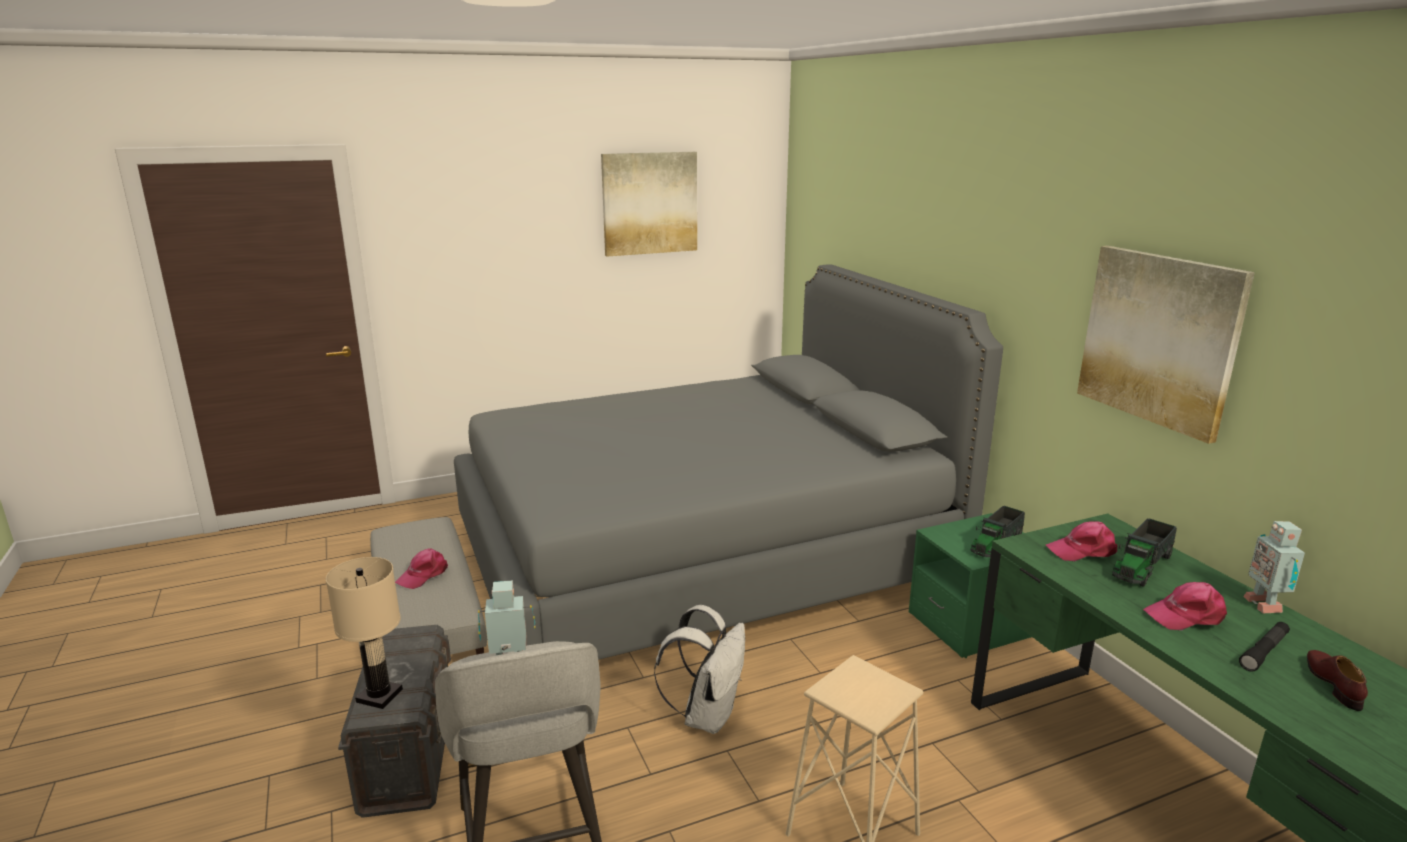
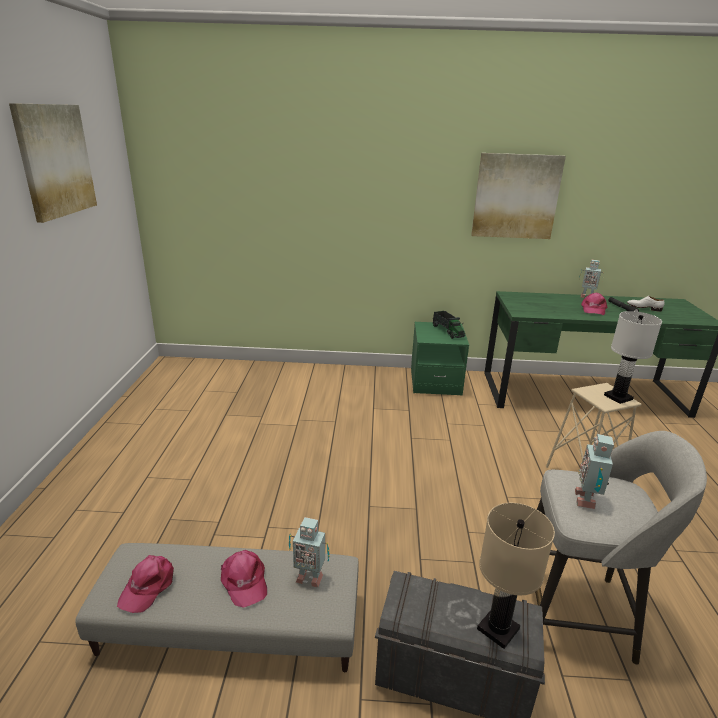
camera: 65 degrees left, 5 degrees up
(440, 602) = (309, 577): none -> toy robot
(701, 557) = (287, 438): grey bed -> none
(707, 715) = (470, 493): white backpack -> none
(871, 703) = (618, 397): none -> white table lamp
(1083, 550) = (531, 305): pink cap -> pink cap (148, 586)
(1142, 567) = (550, 302): toy truck -> none
(1333, 683) = (644, 308): brown shoe -> white shoe

